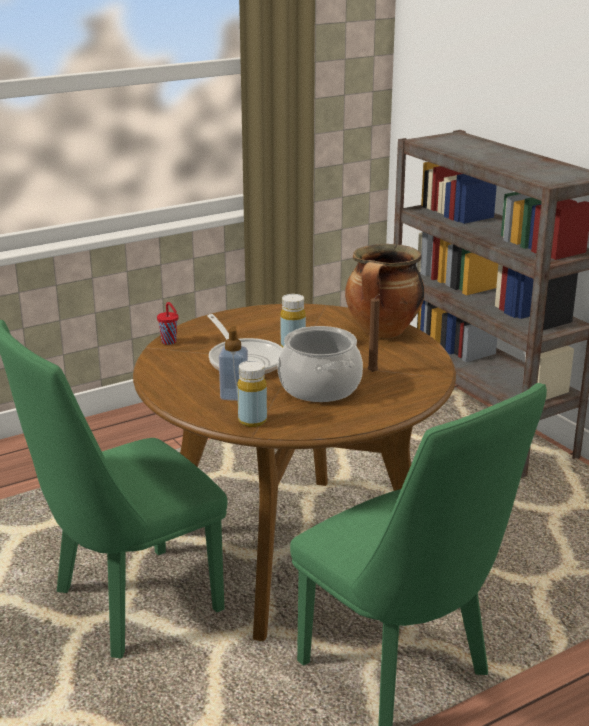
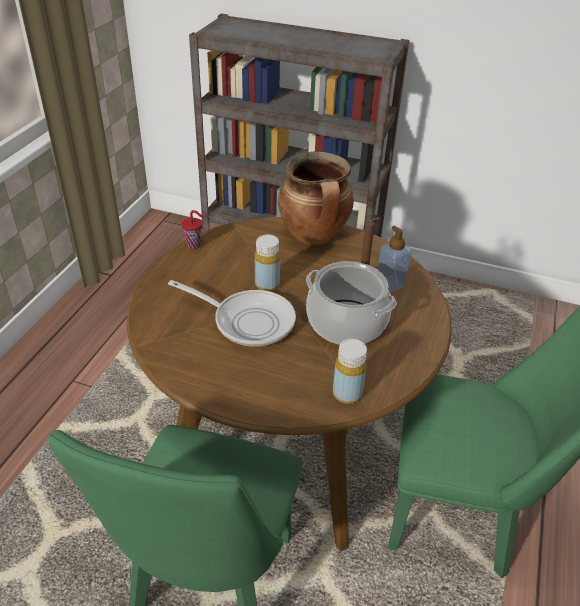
camera: 40 degrees left, 15 degrees up
(169, 342) = (151, 328): red cup -> red cup (194, 245)
(234, 395) = (293, 369): soap dispenser -> soap dispenser (390, 284)

